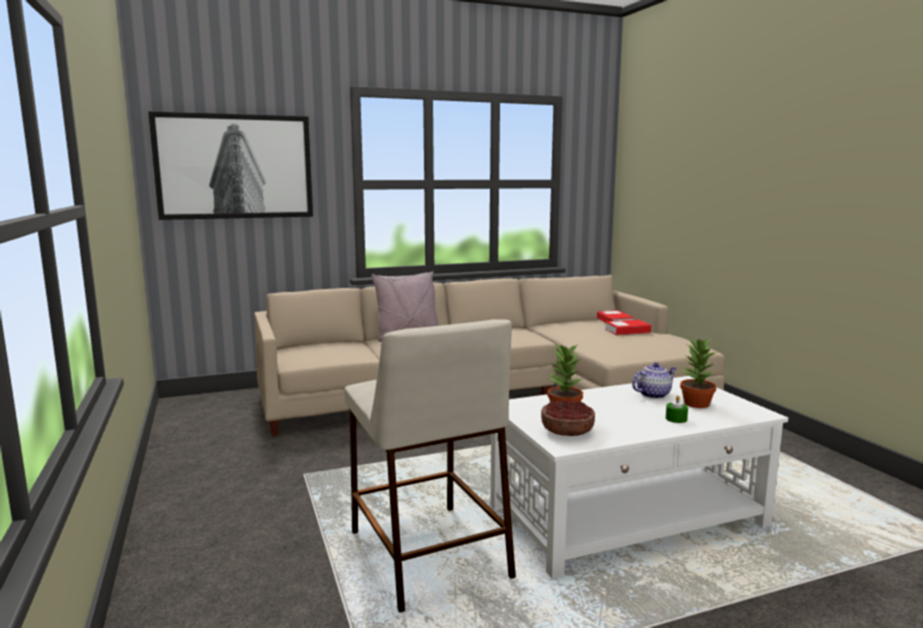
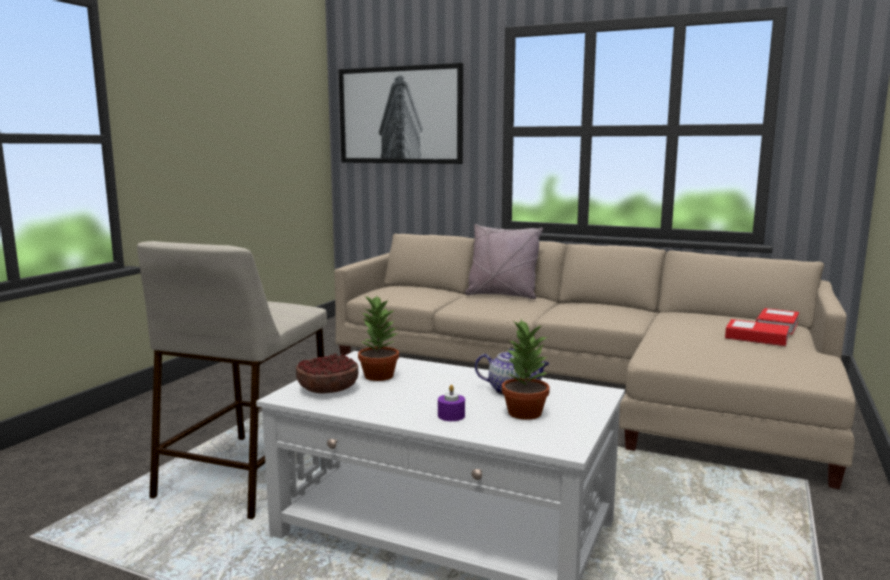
camera: 45 degrees right, 0 degrees up
(676, 419) = (451, 415): green candle -> purple candle

